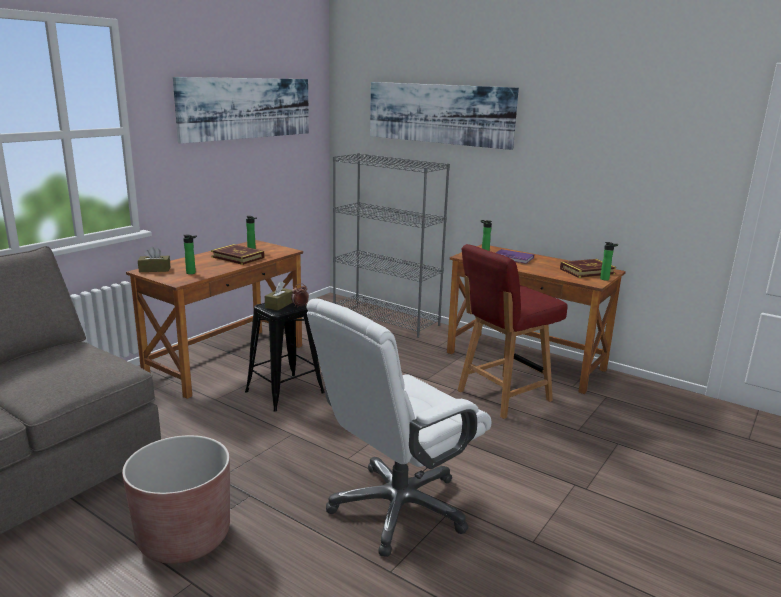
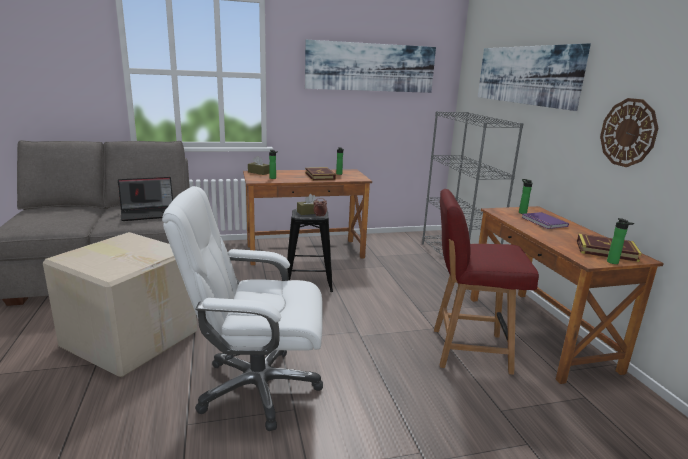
camera: 40 degrees right, 0 degrees up
(76, 365) = (149, 213): none -> laptop
(184, 537) = (131, 338): brown planter -> cardboard box
(573, 167) = (628, 132): none -> wall clock

